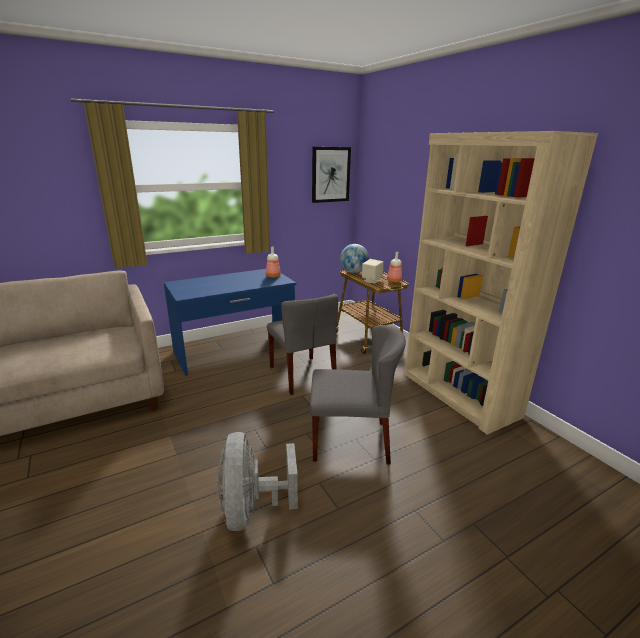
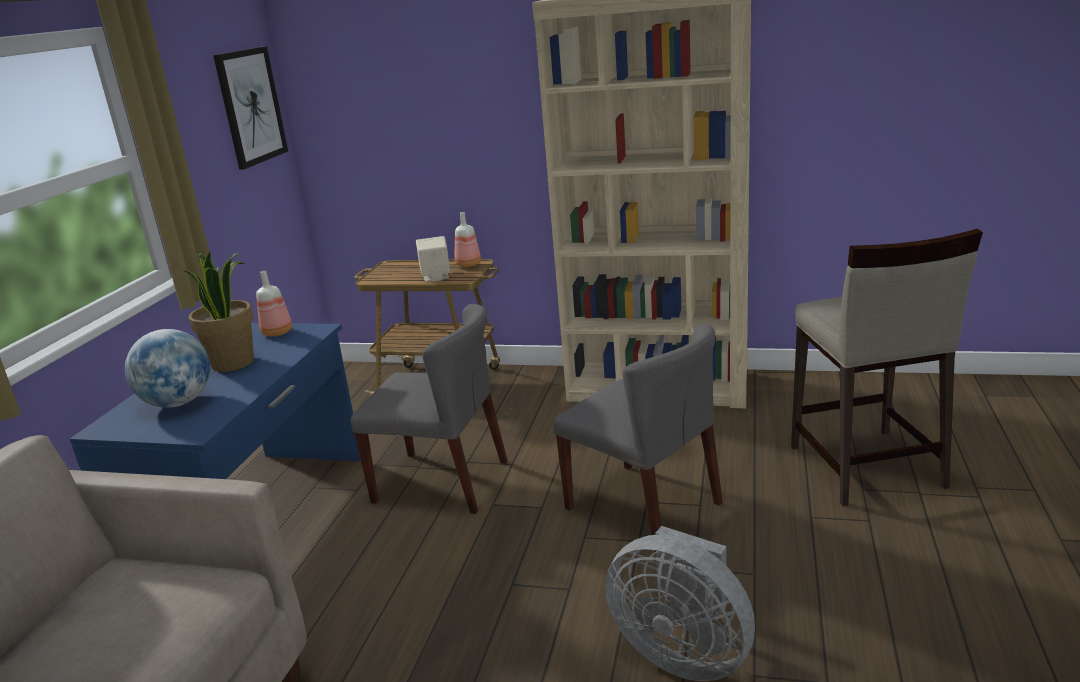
camera: 45 degrees left, 0 degrees up
(240, 280) = (234, 362): none -> potted plant
(351, 440) = (644, 506): grey chair -> grey chair turned 90 degrees clockwise
(353, 272) = (382, 276): globe -> globe (178, 403)
(499, 515) = (865, 467): none -> beige stool

